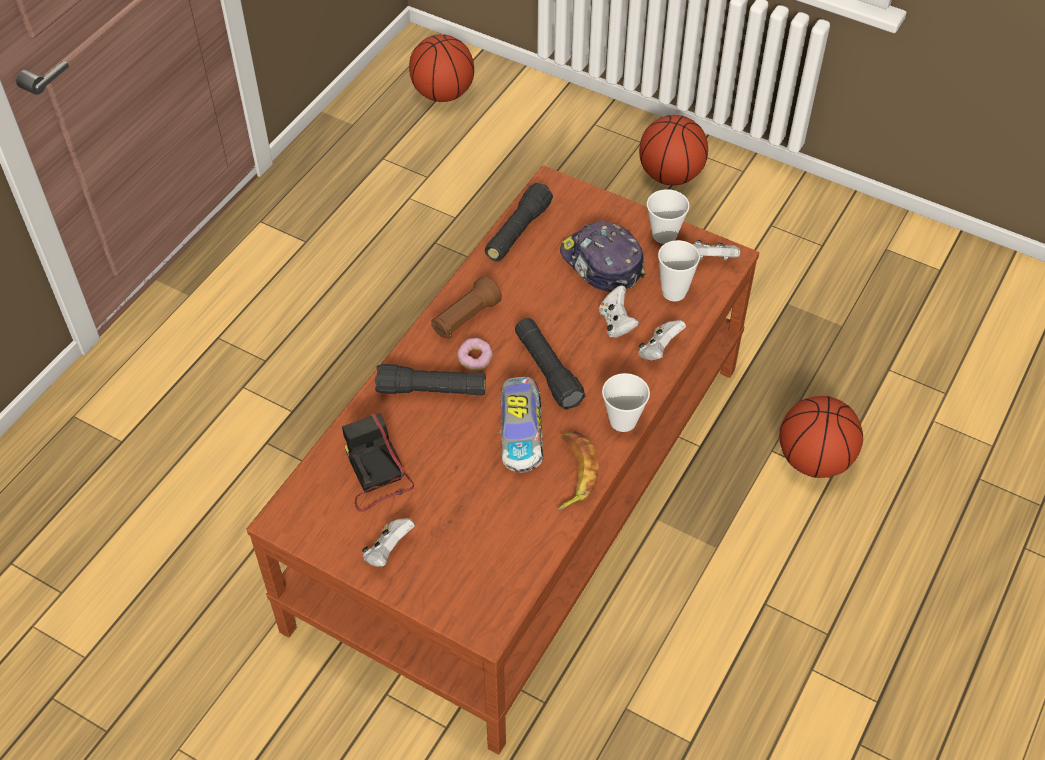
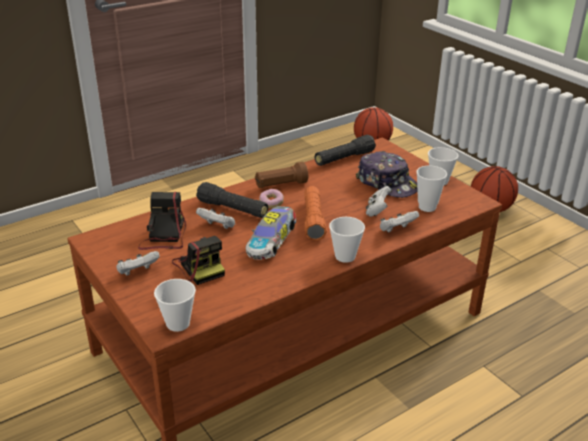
camera: 25 degrees right, 20 degrees down
(458, 509) = (200, 266): none -> camera
(495, 610) = (178, 323): none -> cup
(547, 371) = (313, 220): black flashlight -> orange flashlight
(573, 473) = (290, 271): banana -> none
(601, 264) = (387, 183): cap -> cap turned 150 degrees clockwise
(712, 260) = (464, 199): white game controller -> white game controller (217, 227)
(813, 460) = (513, 381): basketball -> none

